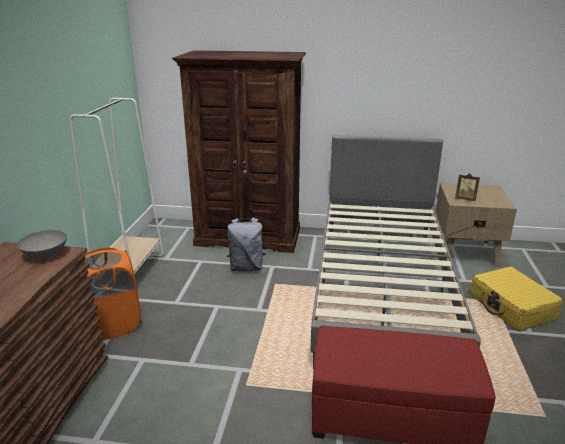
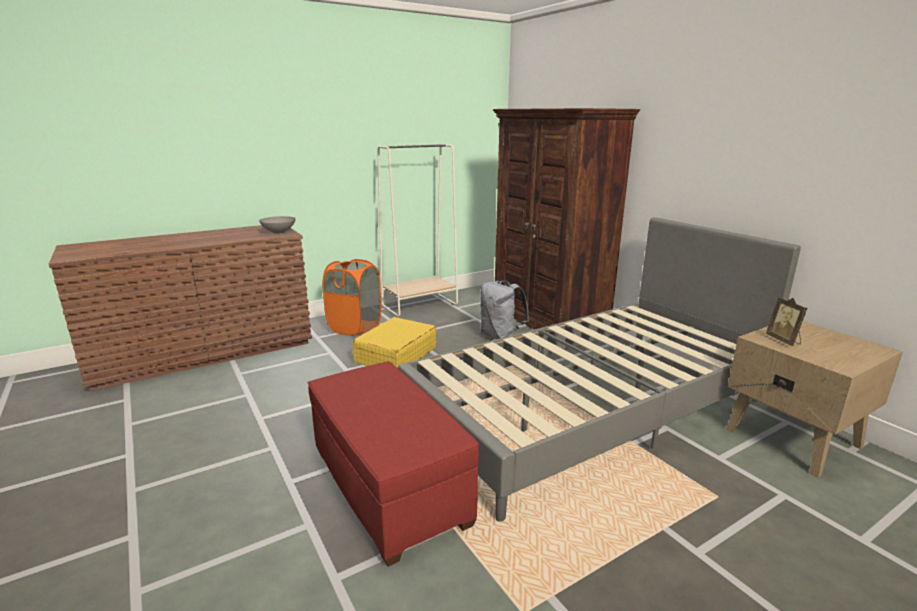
camera: 50 degrees right, 5 degrees down
(511, 307) = (731, 517): yellow suitcase -> yellow suitcase (395, 355)

